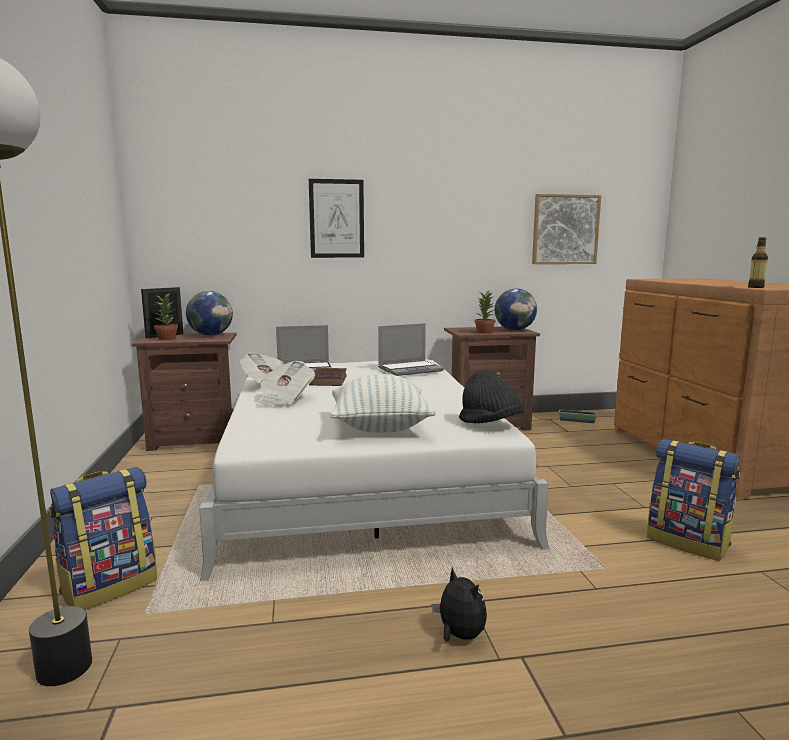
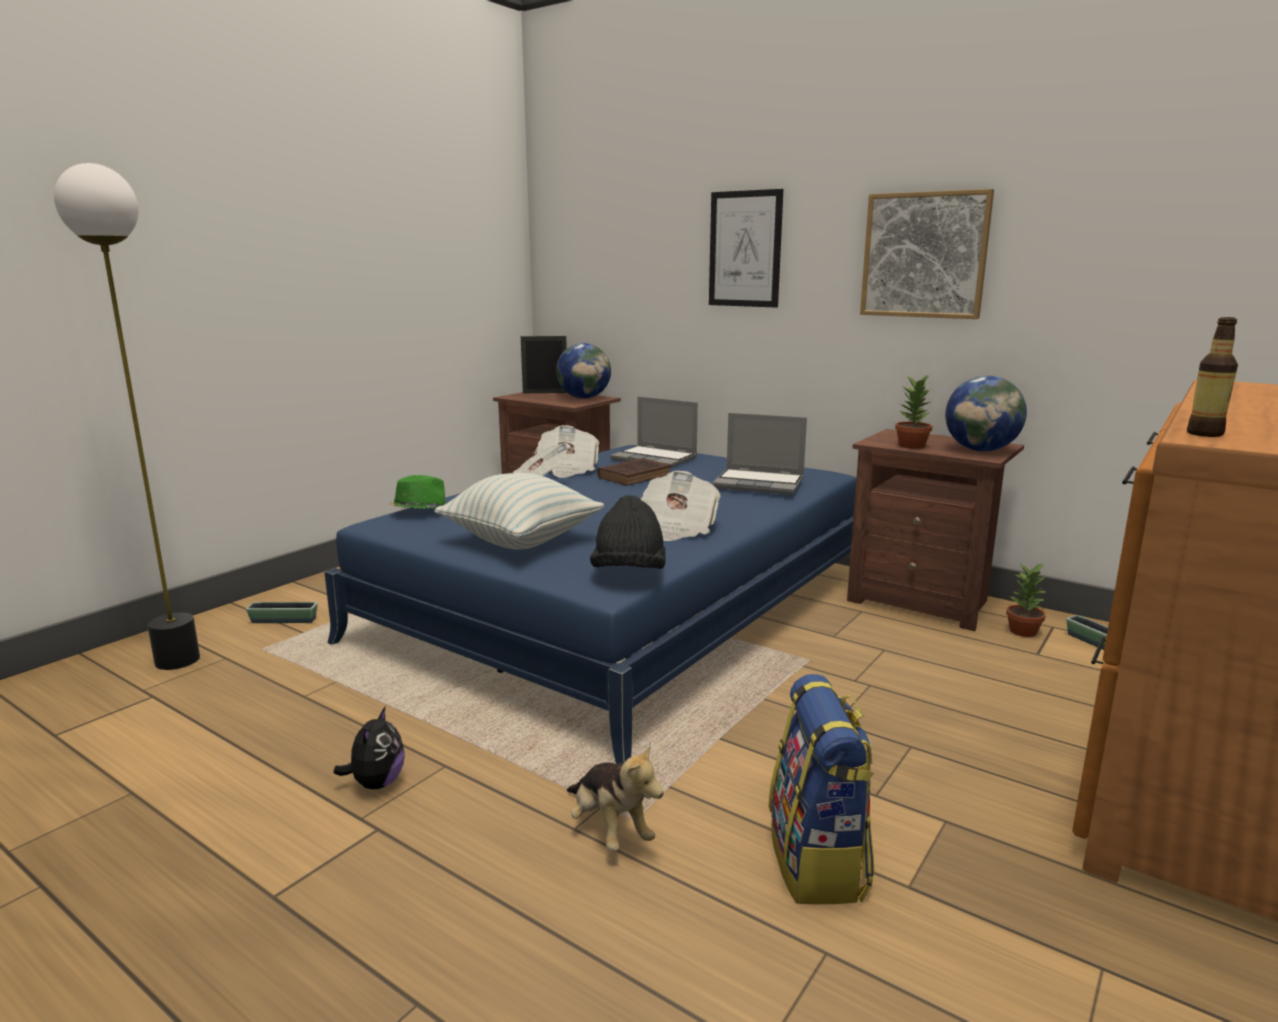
camera: 45 degrees right, 5 degrees up
(110, 586) = (284, 620): backpack -> planter
(167, 338) = (535, 396): potted plant -> potted plant (1023, 631)
(250, 431) = (421, 511): none -> green hat
(358, 473) = (624, 605): white bed -> blue bed
(436, 399) = (678, 528): none -> newspaper
(565, 229) = (1154, 265): picture -> picture (924, 255)
(608, 578) = (610, 829): none -> plush toy

